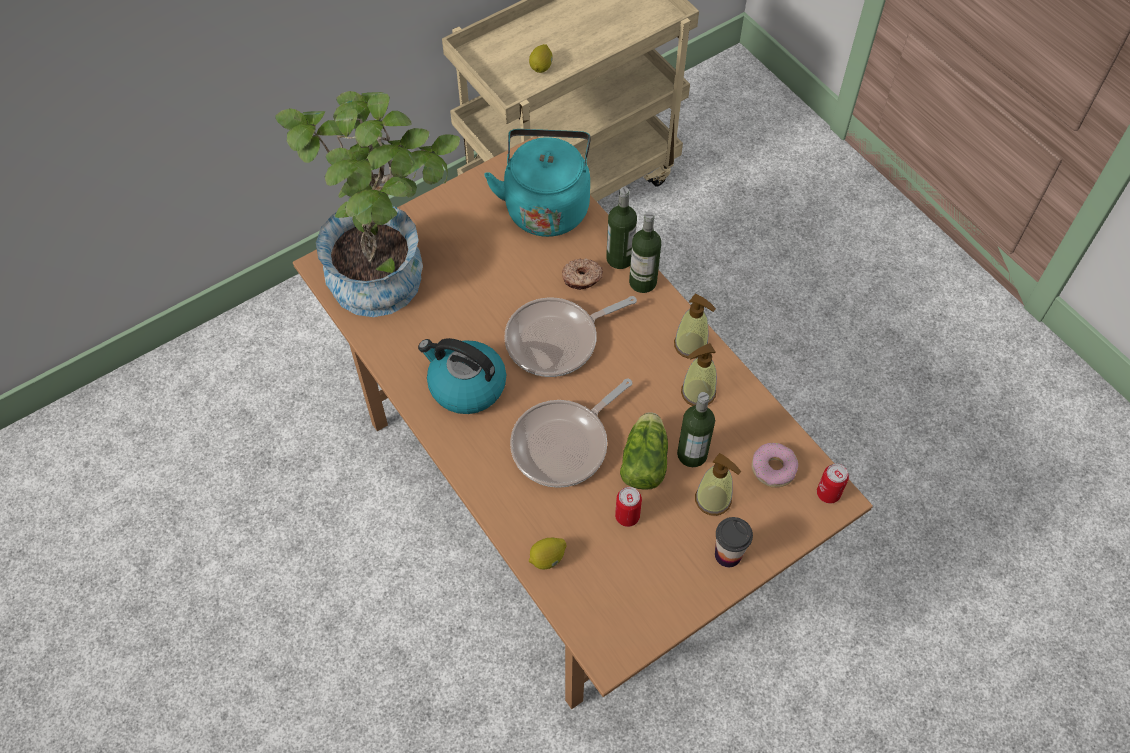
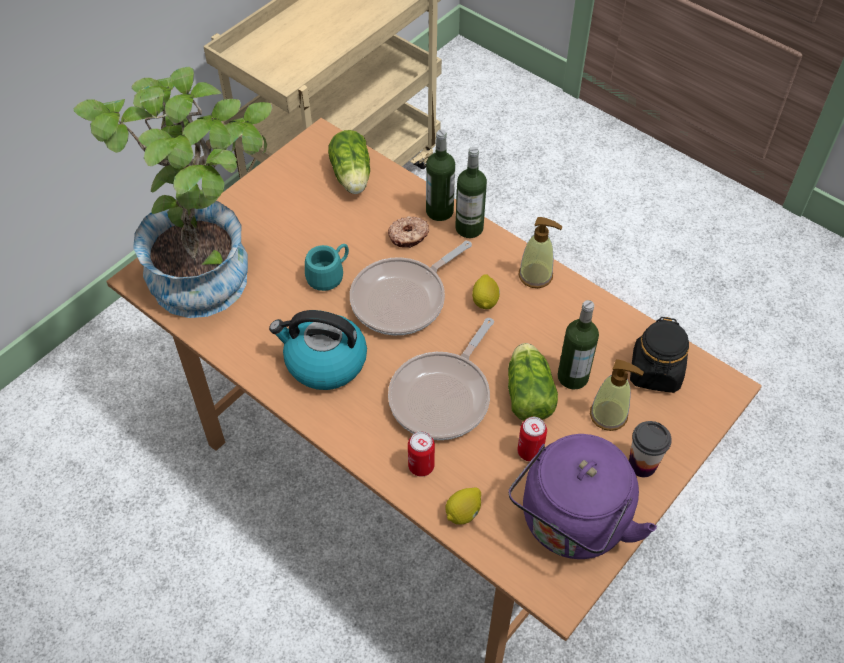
camera: 15 degrees left, 5 degrees down
(496, 301) = (330, 275): none -> turquoise mug
(541, 67) = (307, 57): lemon -> lemon (485, 301)
(546, 205) = (352, 177): turquoise kettle -> lettuce
(642, 594) = (571, 524): none -> purple kettle
(698, 393) = (558, 318): soap dispenser -> none
(773, 468) = (655, 372): donut -> black jar
(828, 493) = (716, 383): can -> can (421, 466)

